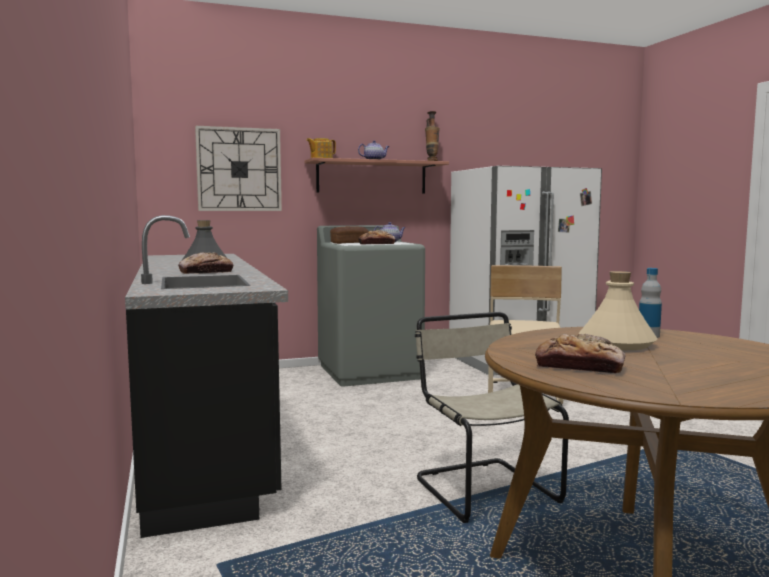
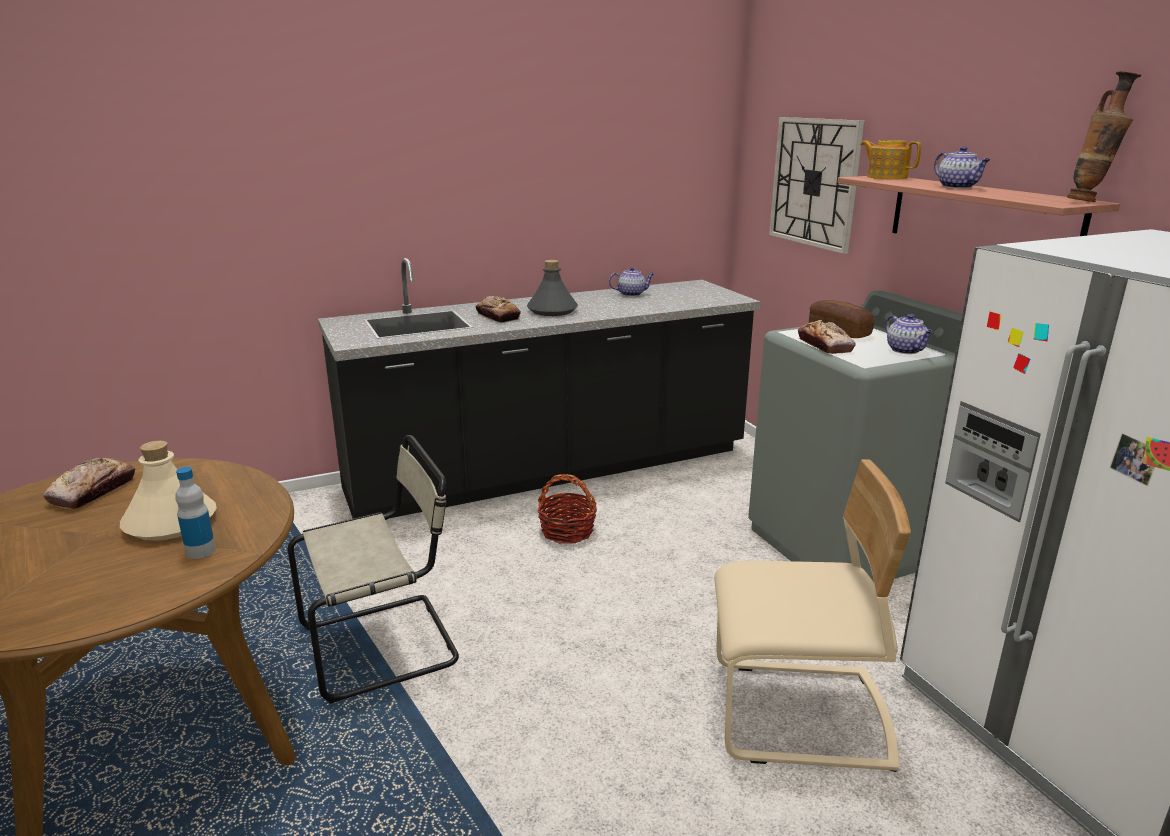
camera: 85 degrees right, 15 degrees up
(173, 260) = (631, 294): none -> teapot
(322, 430) = (567, 531): none -> basket

